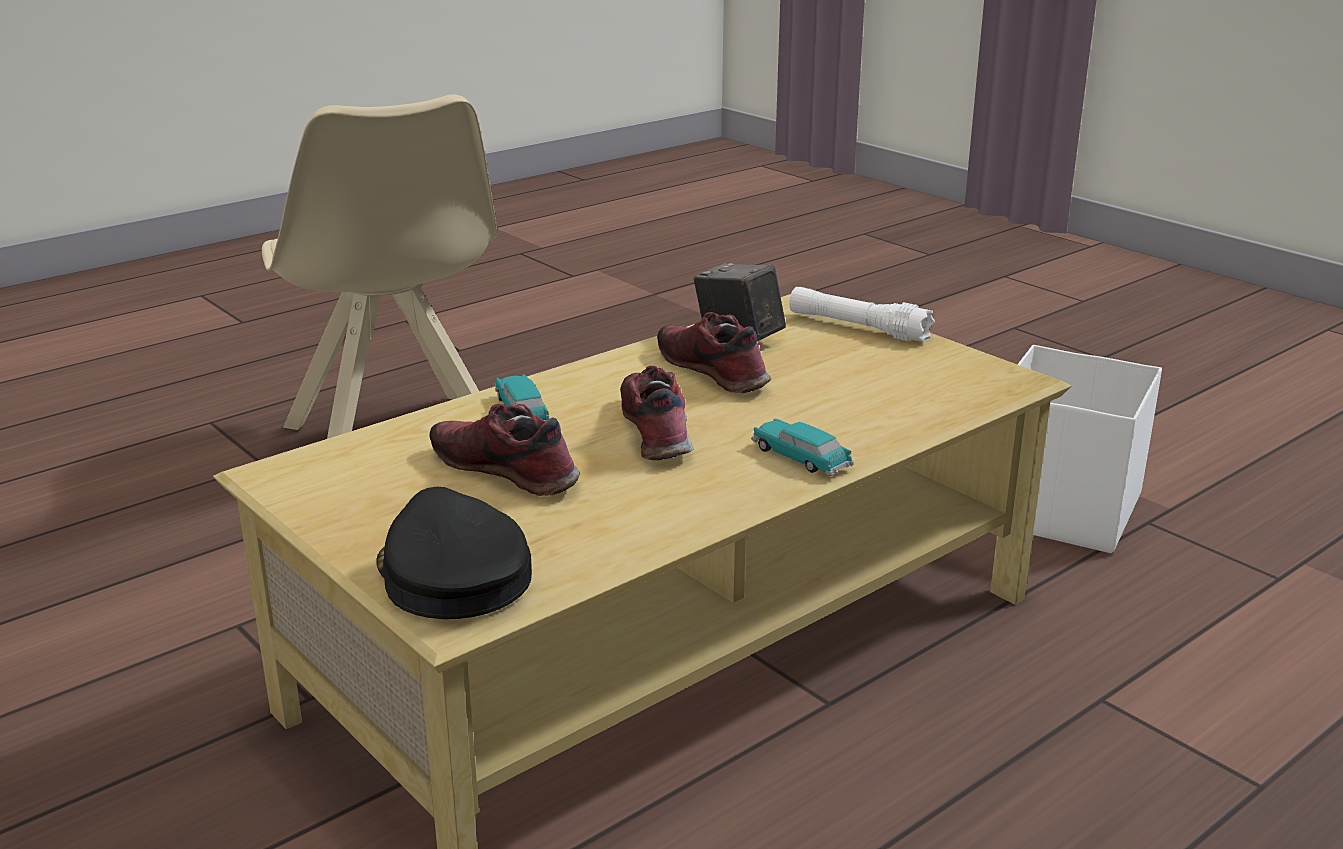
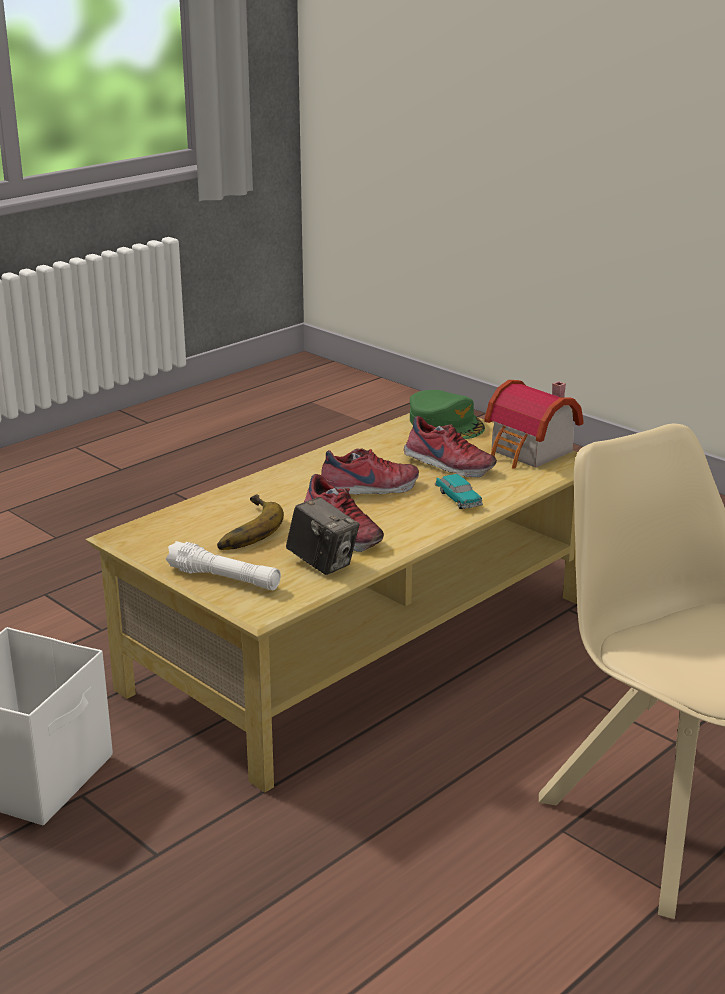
camera: 175 degrees right, 0 degrees up
(338, 490) = (530, 453): none -> toy house
(451, 575) = (446, 423): black cap -> green cap
(659, 430) = (368, 490): shoe -> shoe turned 90 degrees counterclockwise
(800, 457) = (284, 478): toy car -> none
(850, 380) = (242, 529): none -> banana

